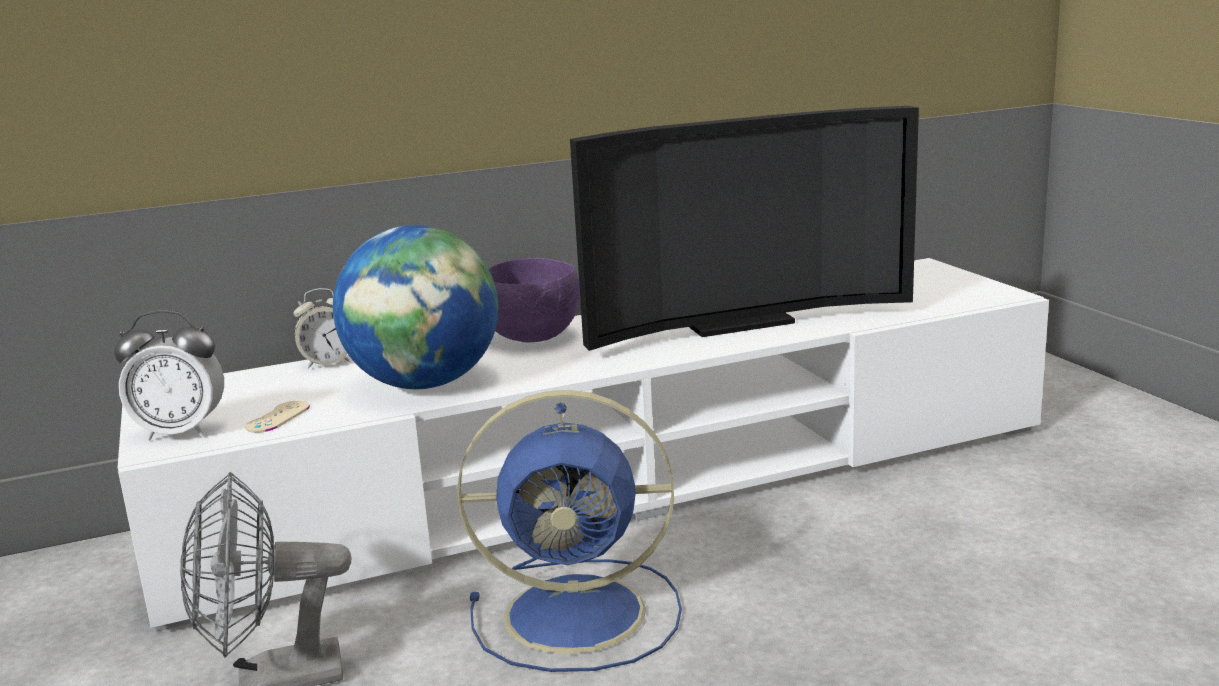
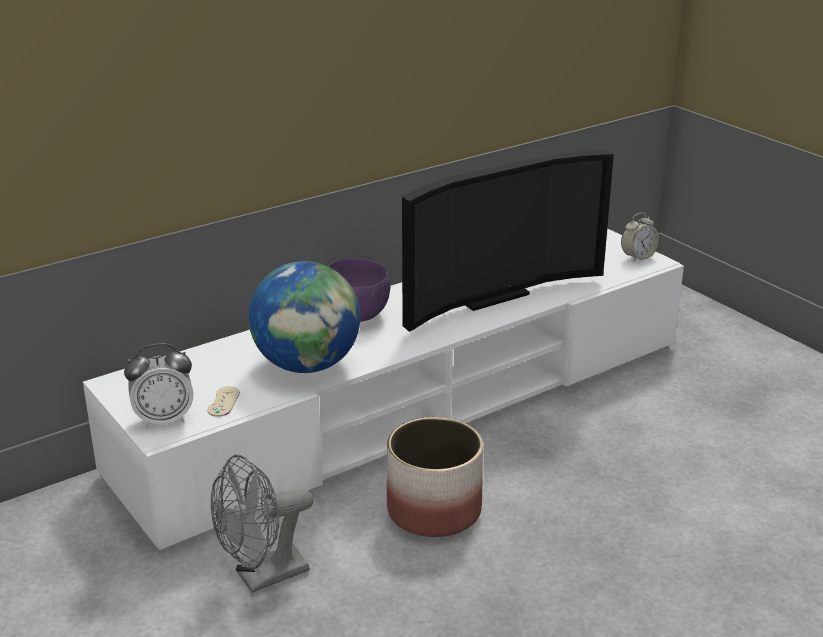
camera: 15 degrees left, 10 degrees up
(327, 362) = (220, 347): alarm clock -> alarm clock (638, 257)
(582, 613) = (434, 510): blue fan -> planter

